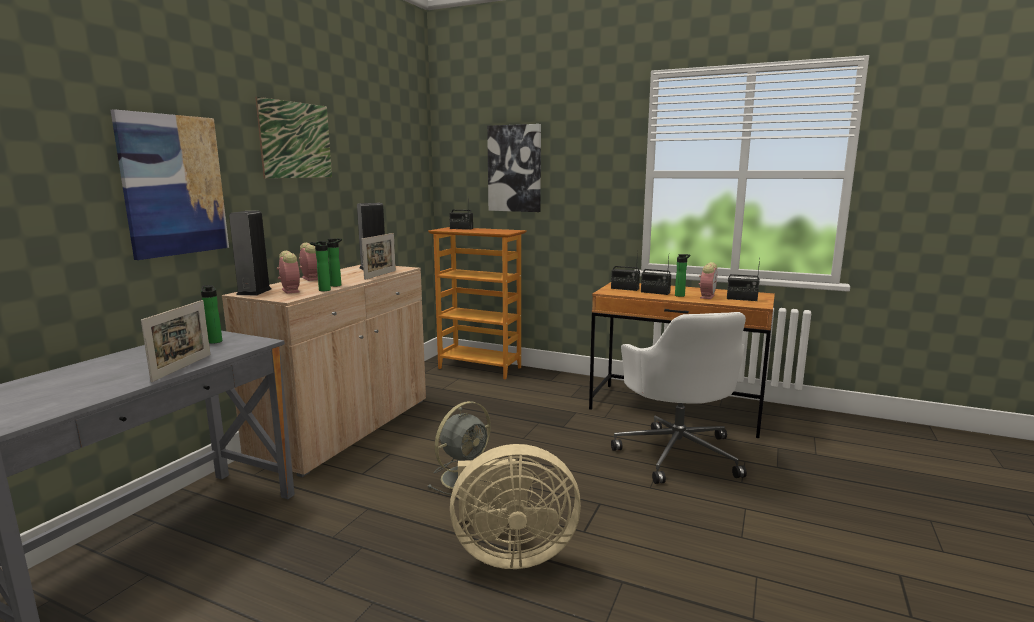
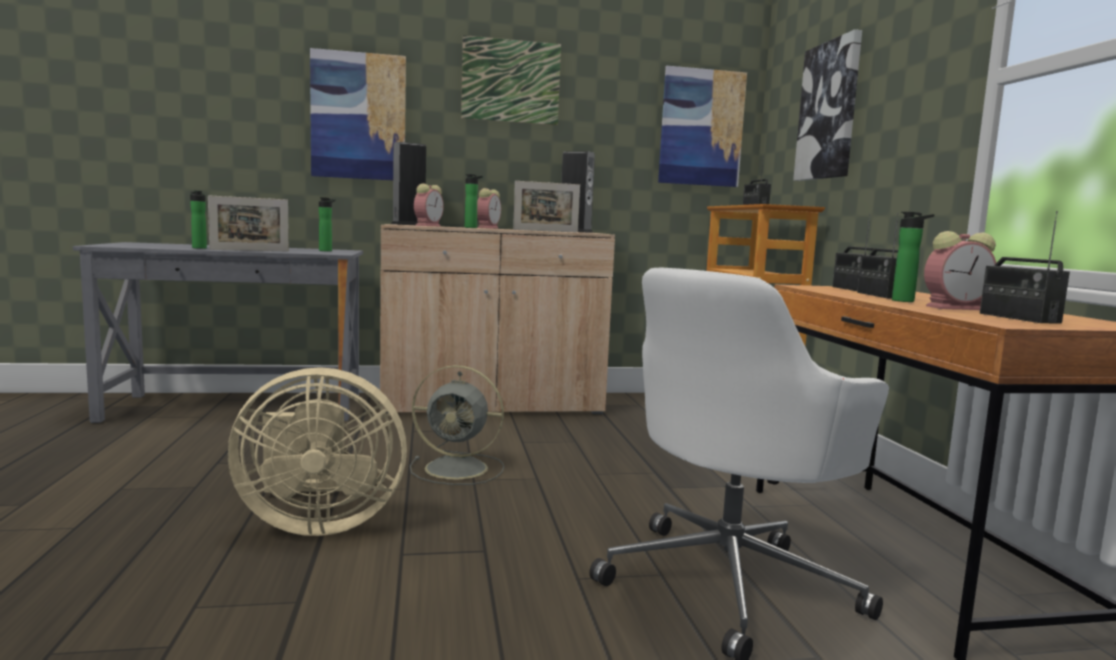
camera: 55 degrees right, 5 degrees down
(322, 290) = (444, 227): bottle -> bottle (199, 248)
(407, 170) = (701, 128): none -> picture
(509, 553) = (317, 523): beige fan -> beige fan turned 60 degrees counterclockwise

